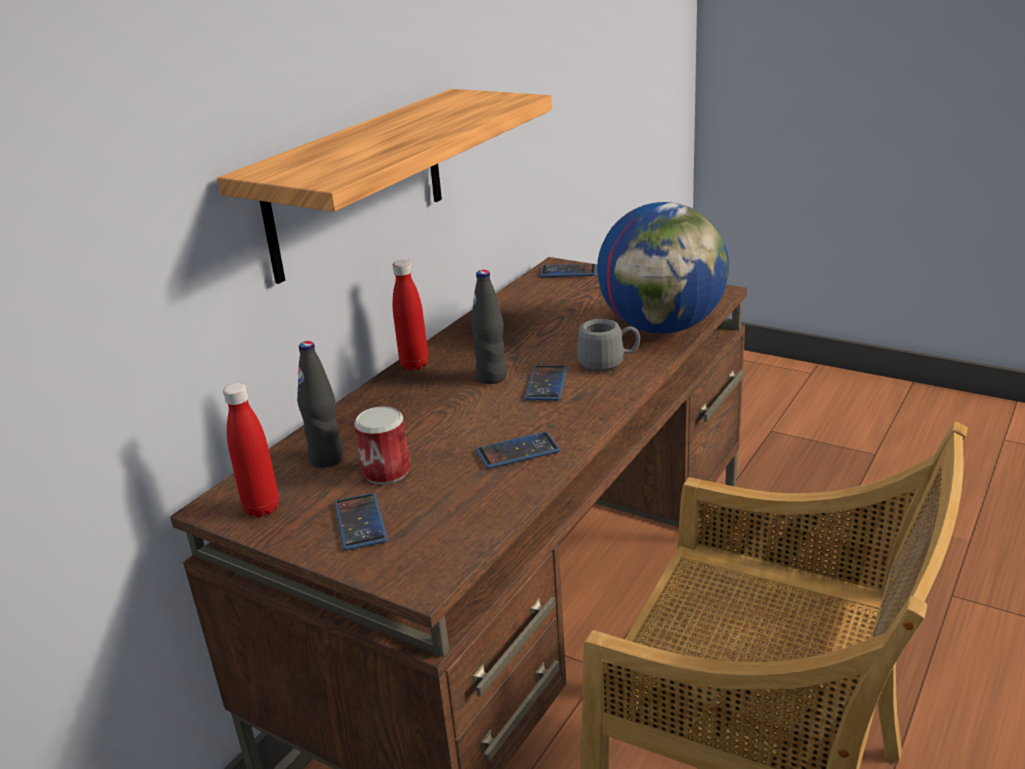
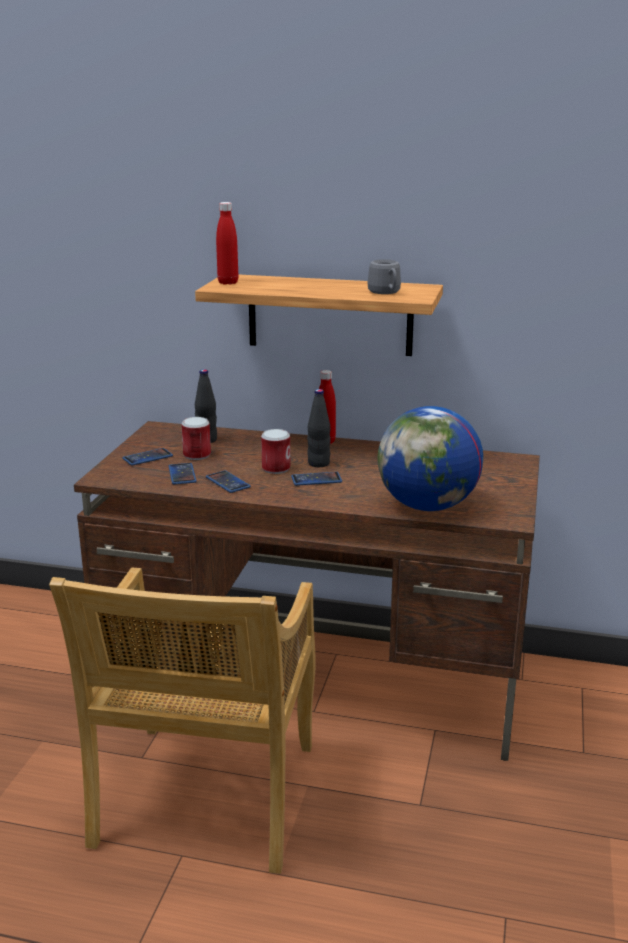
camera: 70 degrees right, 5 degrees down
(262, 508) = (156, 436): red bottle -> red bottle (228, 282)
(488, 409) = (276, 468): none -> can
(568, 271) = (512, 464): phone -> phone (182, 474)
(608, 363) = (357, 494): grey mug -> grey mug (386, 293)

